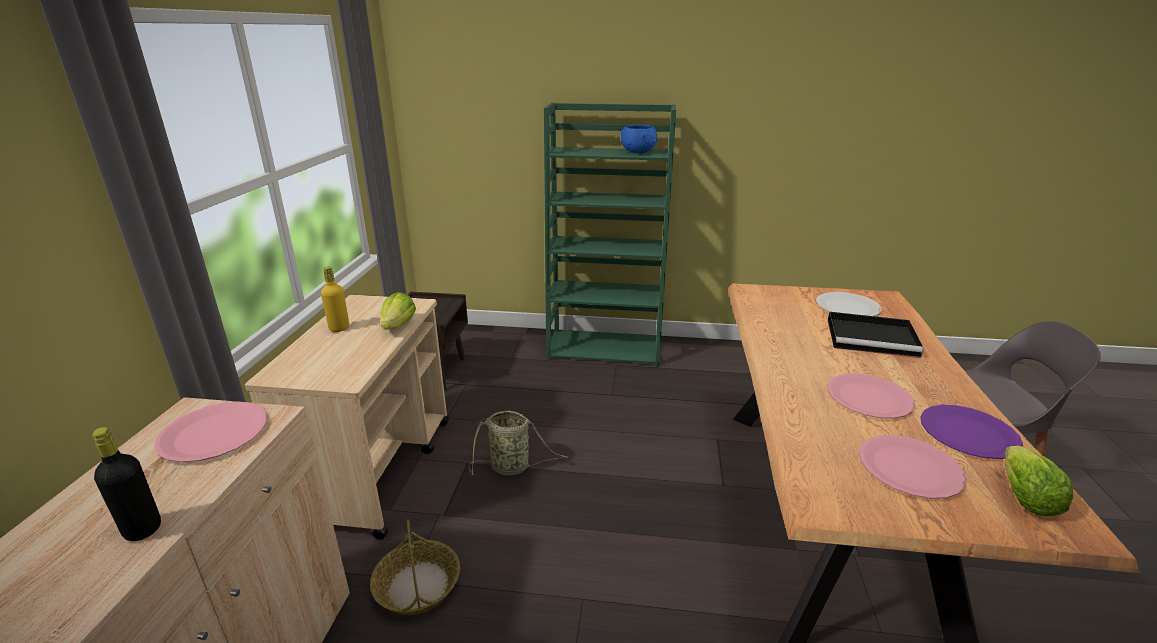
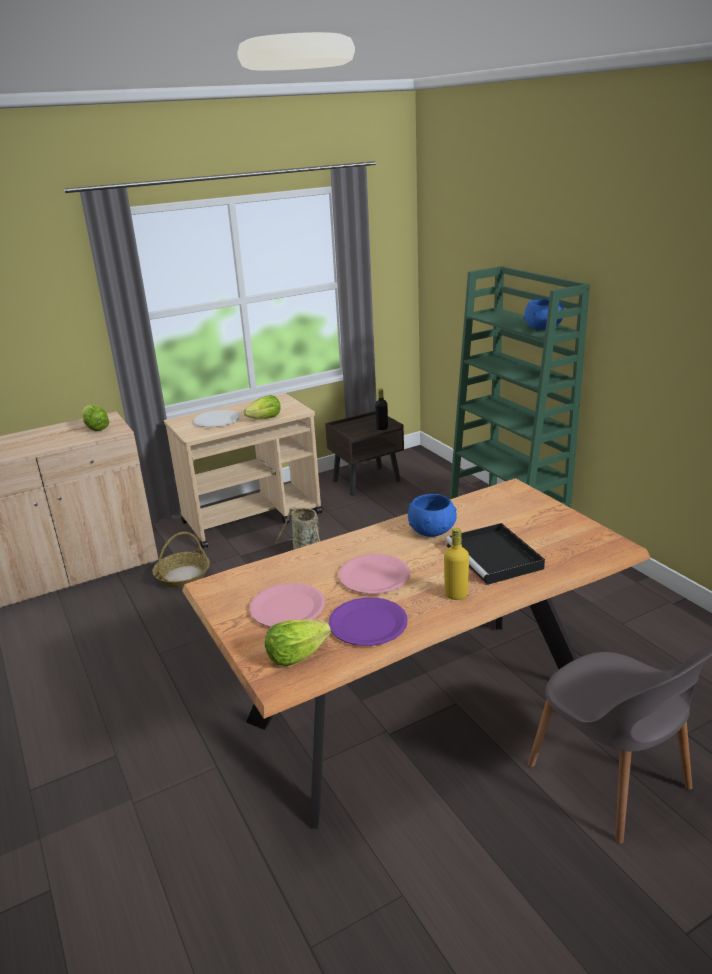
camera: 55 degrees right, 0 degrees up
(143, 529) = (31, 448): black bottle -> black bottle (382, 428)
(214, 434) = (96, 428): pink plate -> lettuce
(339, 328) = (242, 409): yellow bottle -> yellow bottle (456, 595)
(797, 343) = (432, 530): none -> blue bowl
(847, 307) = (551, 534): white plate -> white plate (217, 420)

